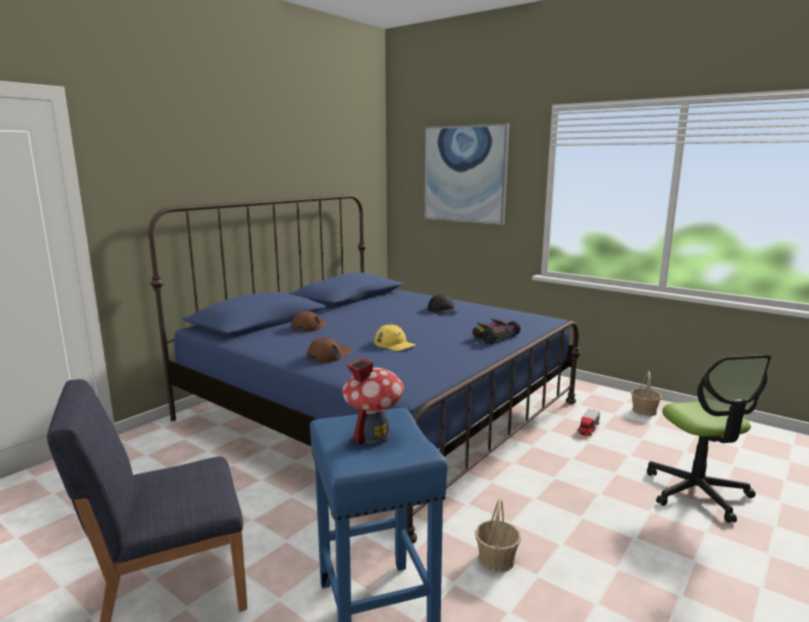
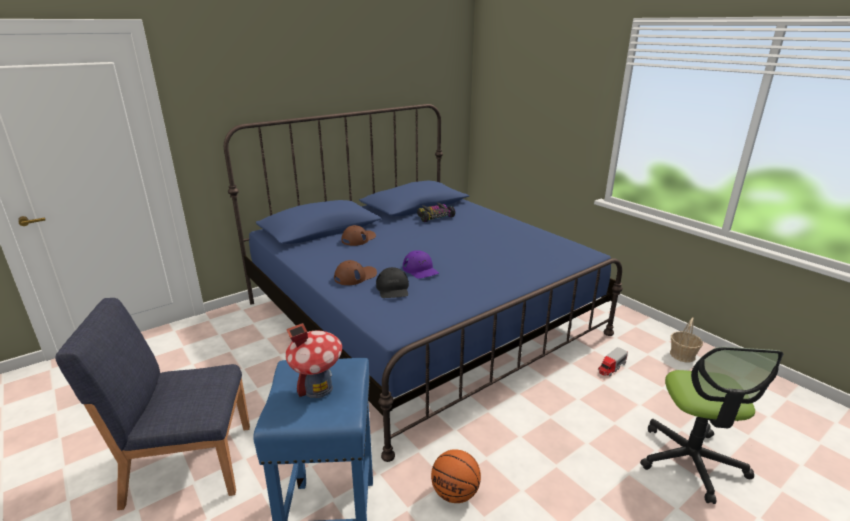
camera: 15 degrees right, 10 degrees up
(394, 344) = (420, 270): yellow cap -> purple cap
(443, 310) = (491, 231): black cap -> black cap (393, 289)
(465, 174) = (541, 87): picture -> none
(494, 337) = (520, 271): toy car -> toy car (434, 217)
(496, 559) = (455, 493): basket -> basketball

